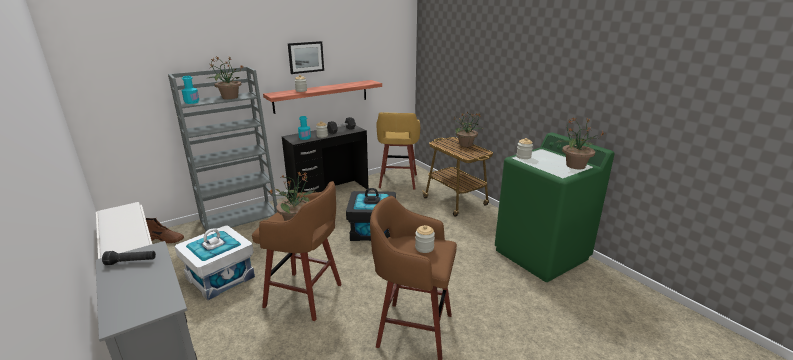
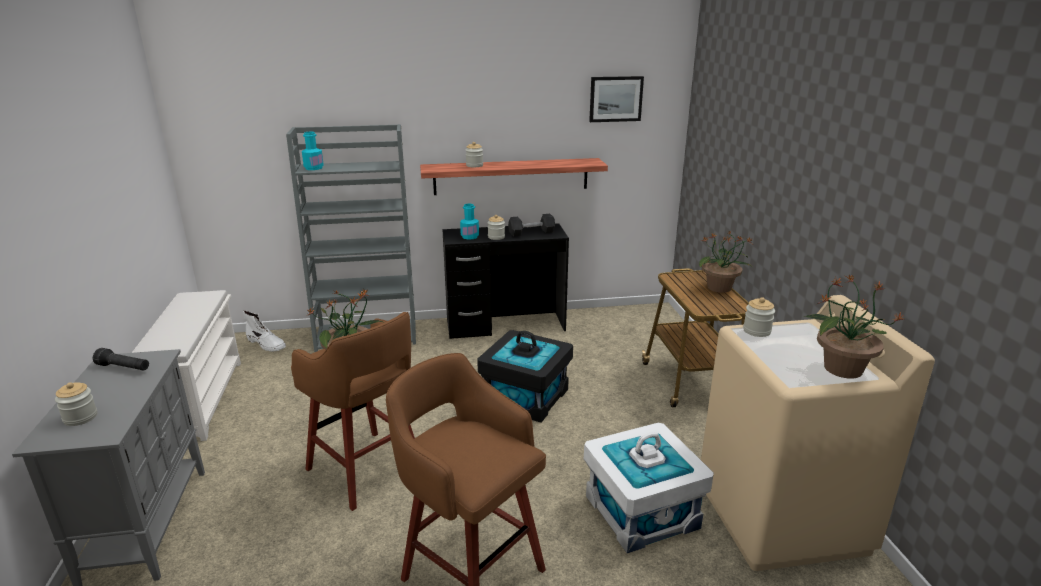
camera: 25 degrees right, 0 degrees up
(165, 239) = (267, 344): brown boot -> white boot
(220, 277) = (288, 412): white storage box -> white storage box (641, 511)
(229, 97) = (365, 166): potted plant -> none
(306, 57) = (490, 116): picture -> picture (615, 99)
(398, 182) = (620, 328): yellow stool -> none
(424, 248) = (479, 449): jar -> jar (80, 417)
(541, 255) = (781, 518): green washing machine -> beige washing machine

